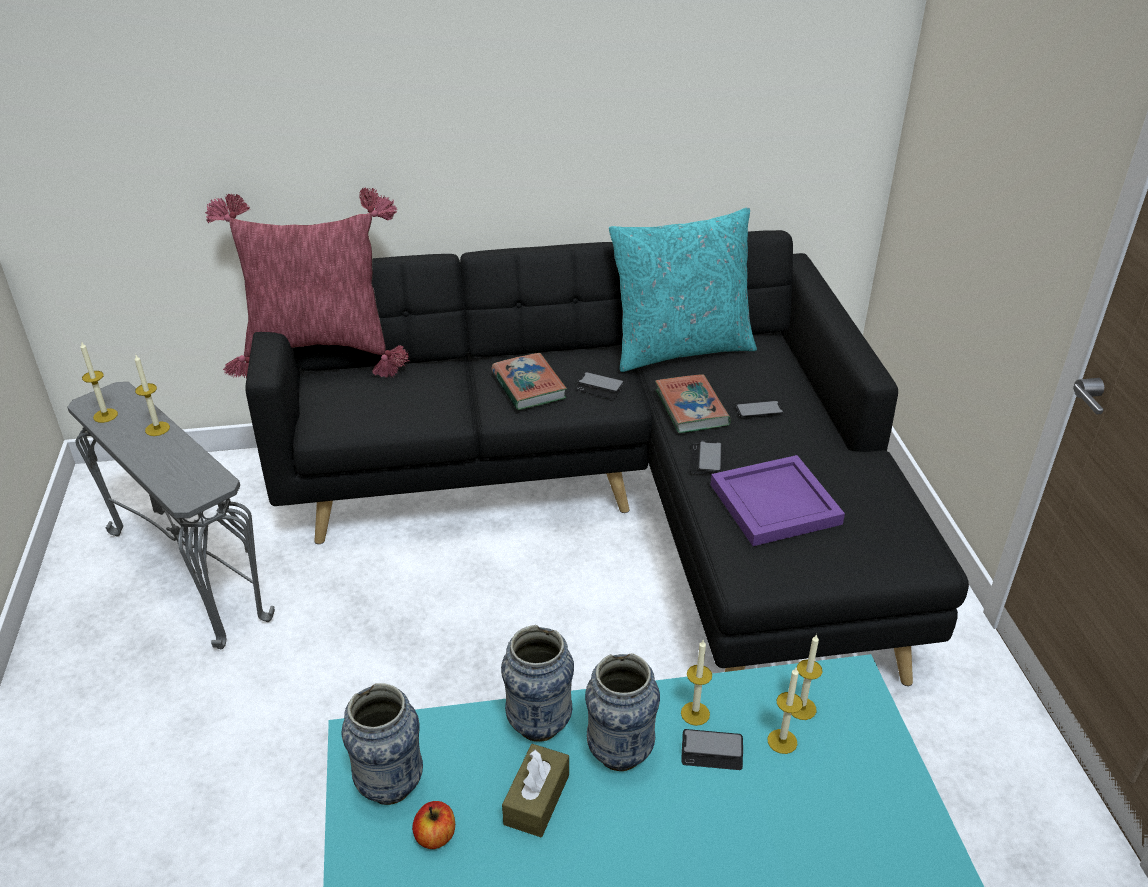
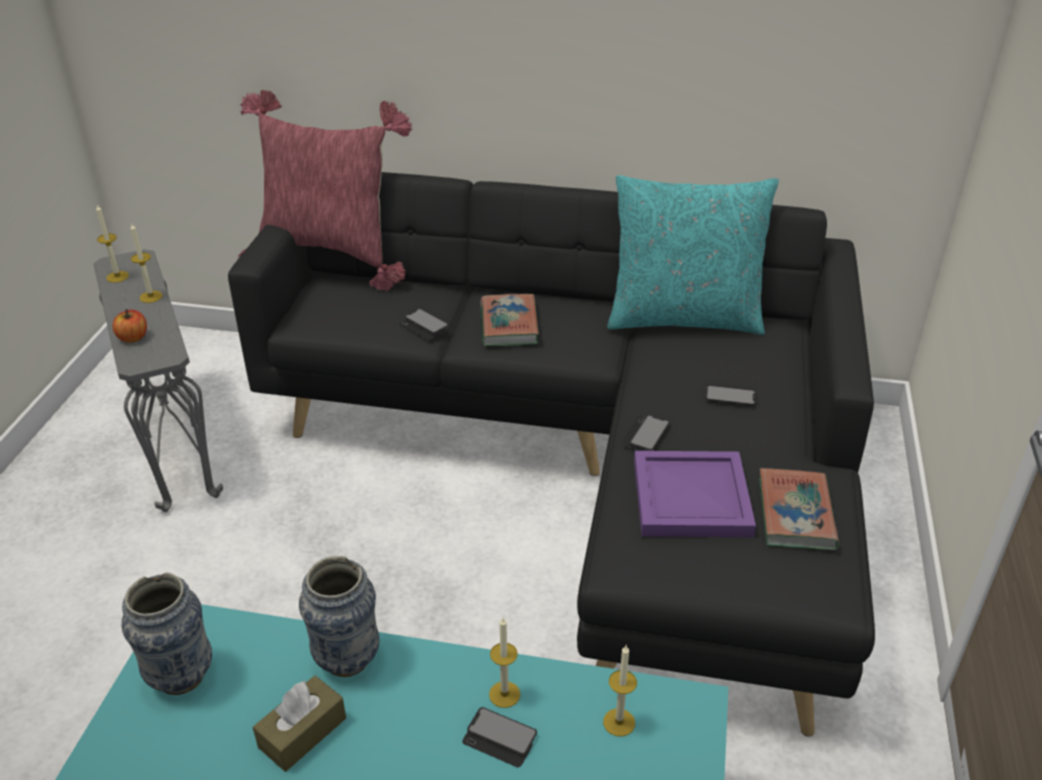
camera: 20 degrees right, 0 degrees up
(435, 836) = (192, 738): apple -> apple (133, 337)
(599, 387) = (577, 339): phone -> phone (424, 325)
(620, 752) = (407, 711): vase -> none
(691, 408) = (660, 380): book -> book (796, 514)
(782, 741) = (578, 751): candle -> none

